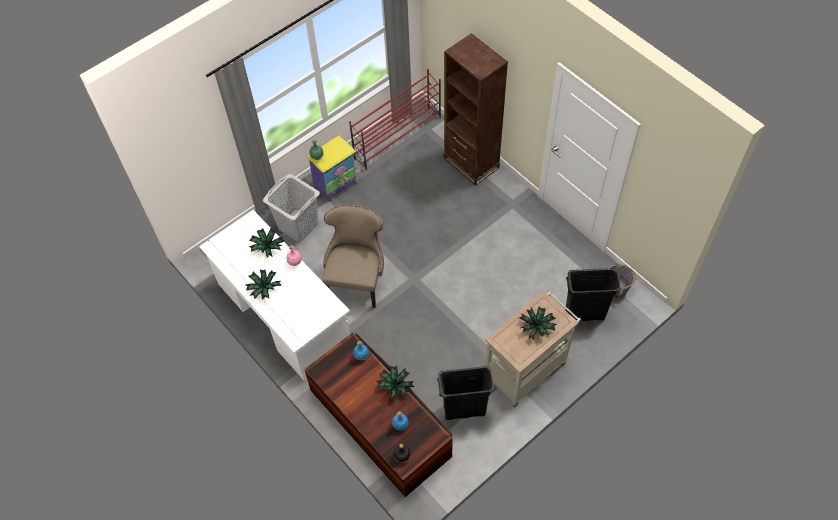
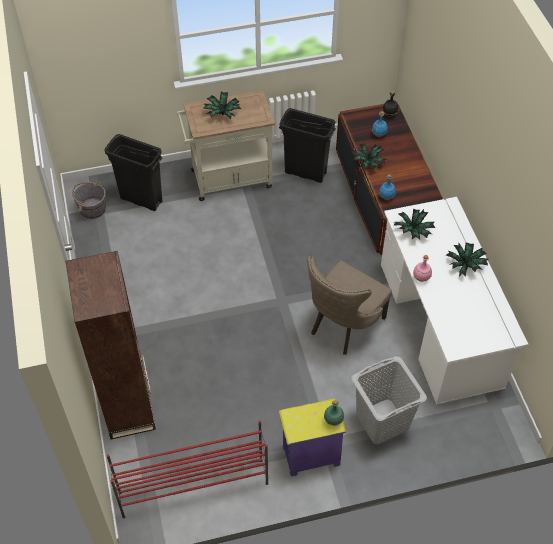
camera: 155 degrees left, 5 degrees down
(267, 247) = (446, 308): potted plant -> potted plant (413, 231)

